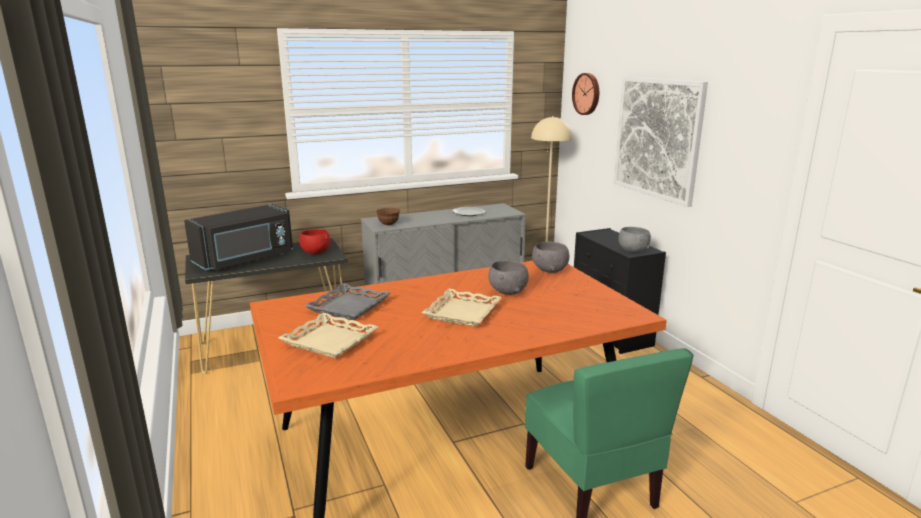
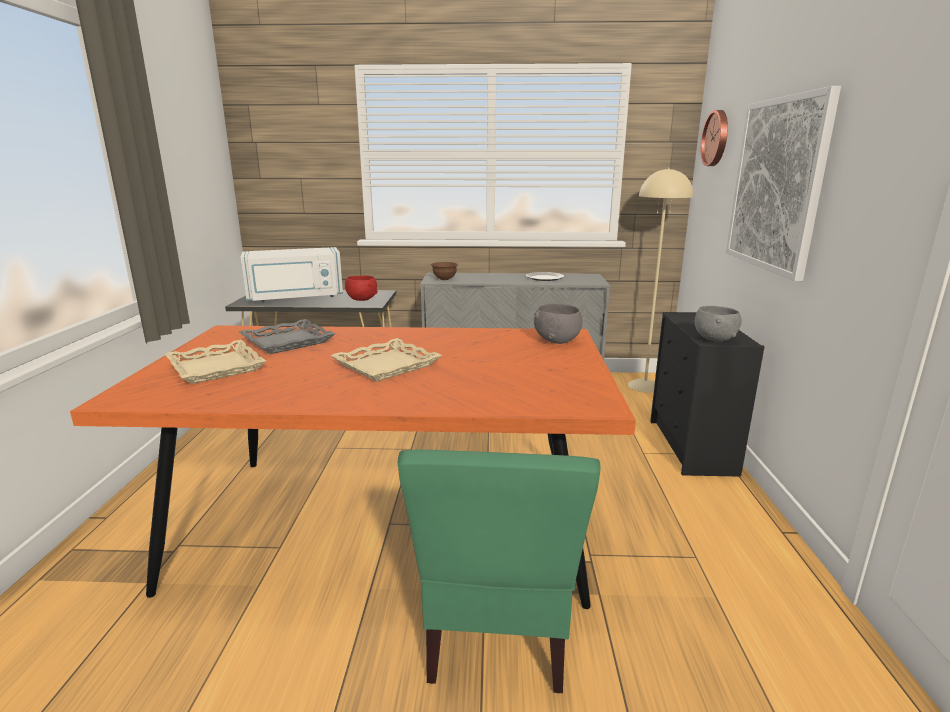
camera: 25 degrees right, 0 degrees up
(245, 259) = (295, 297): black microwave -> white microwave
(508, 291) = (472, 354): grey bowl -> none

